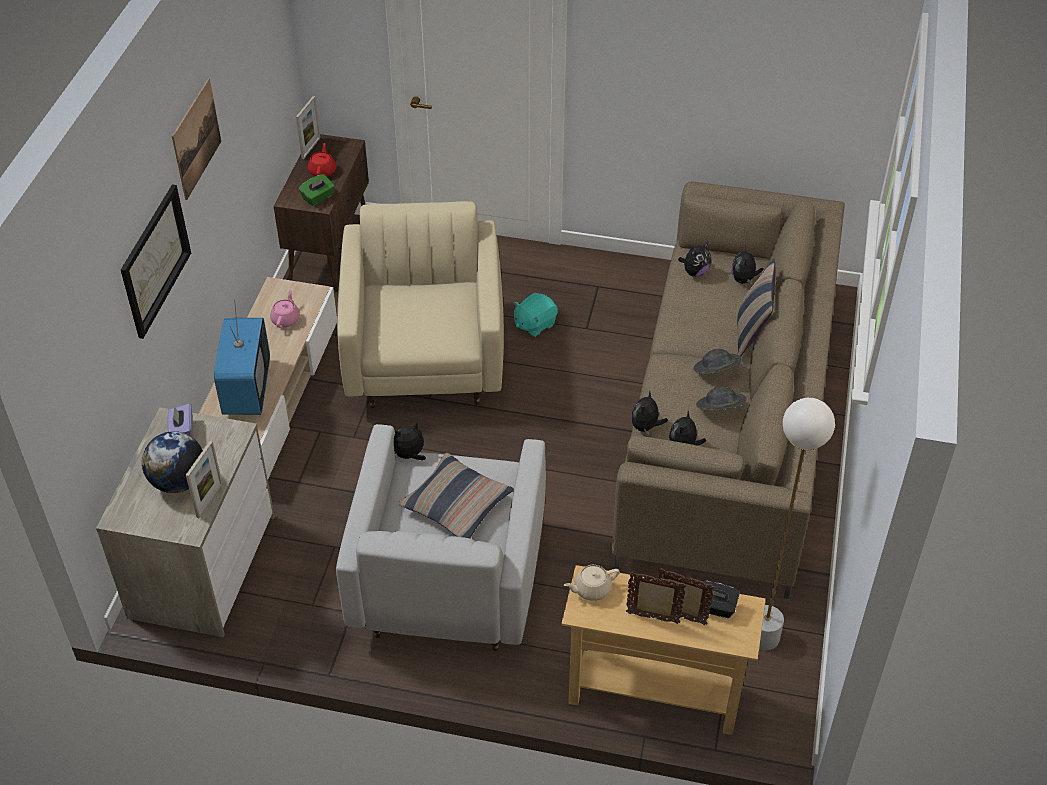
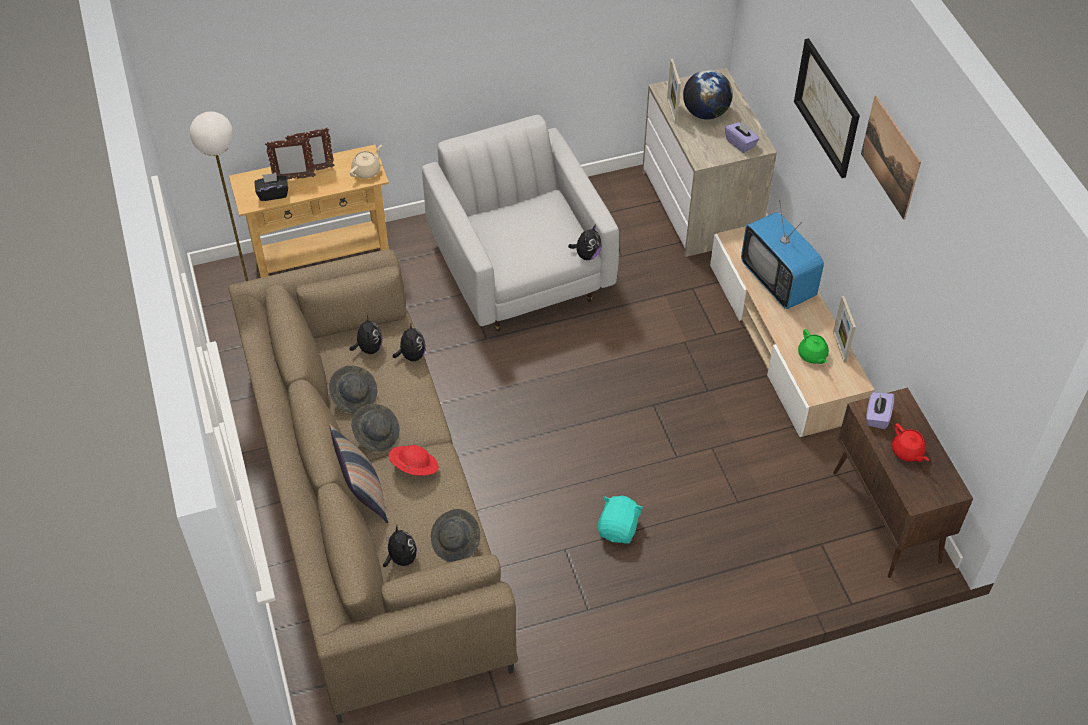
camera: 150 degrees right, 5 degrees up
(286, 319) = (812, 355): pink teapot -> green teapot
(311, 148) = (950, 476): picture frame -> picture frame (839, 347)
(318, 198) = (877, 416): green tissue box -> purple tissue box
(425, 356) = (691, 443): beige armchair -> none
(456, 504) = (520, 231): pillow -> none
(695, 272) = (456, 543): plush toy -> grey hat
(698, 335) = (413, 467): none -> red hat

